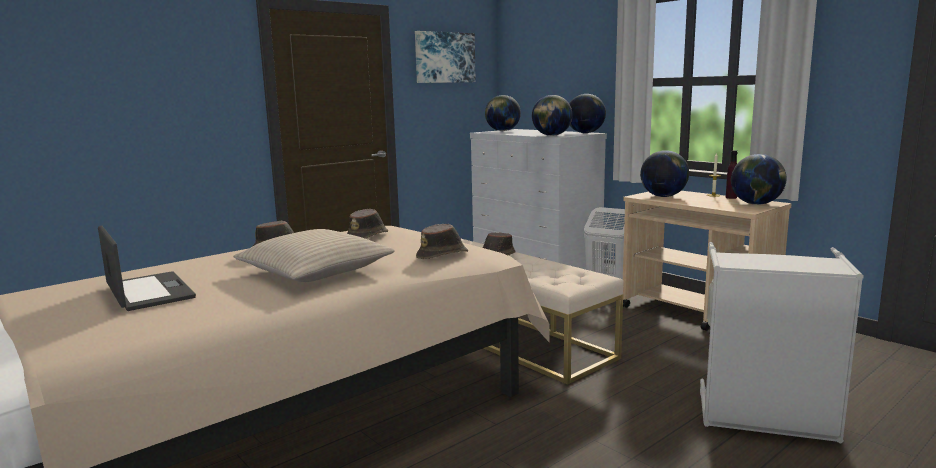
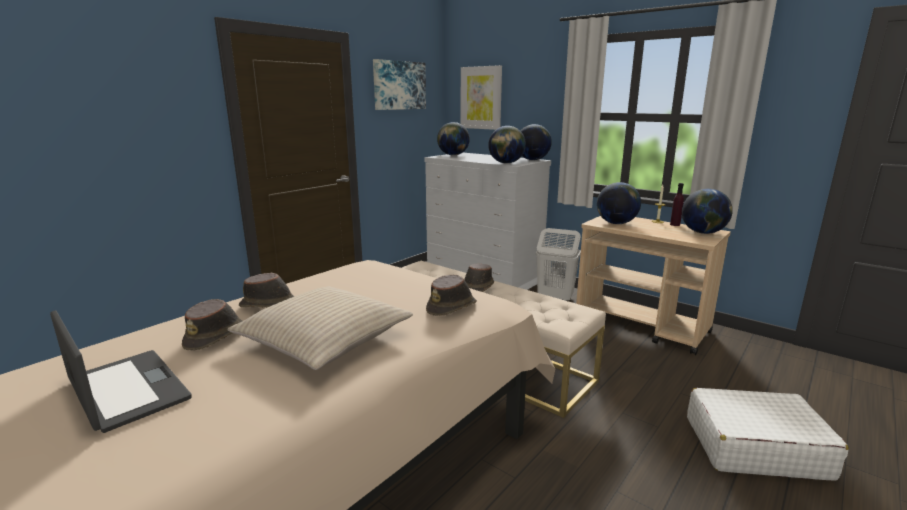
camera: 10 degrees left, 5 degrees up
(368, 236) = (360, 280): brown hat -> brown hat (216, 336)
(535, 68) = (481, 98): none -> picture
(766, 418) = (754, 447): grey laundry basket -> white suitcase

